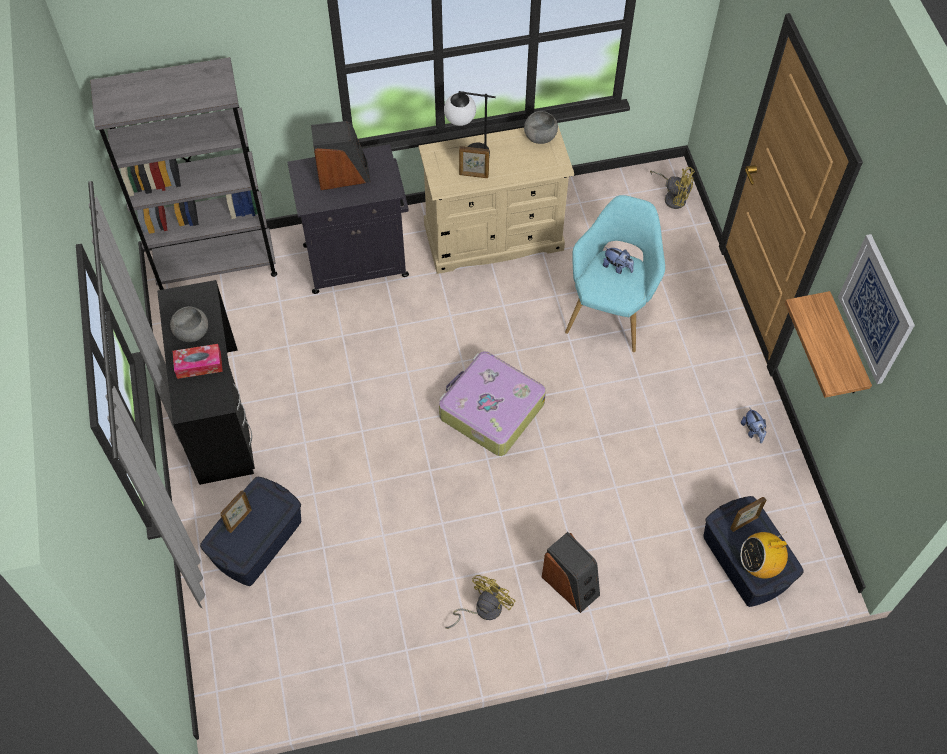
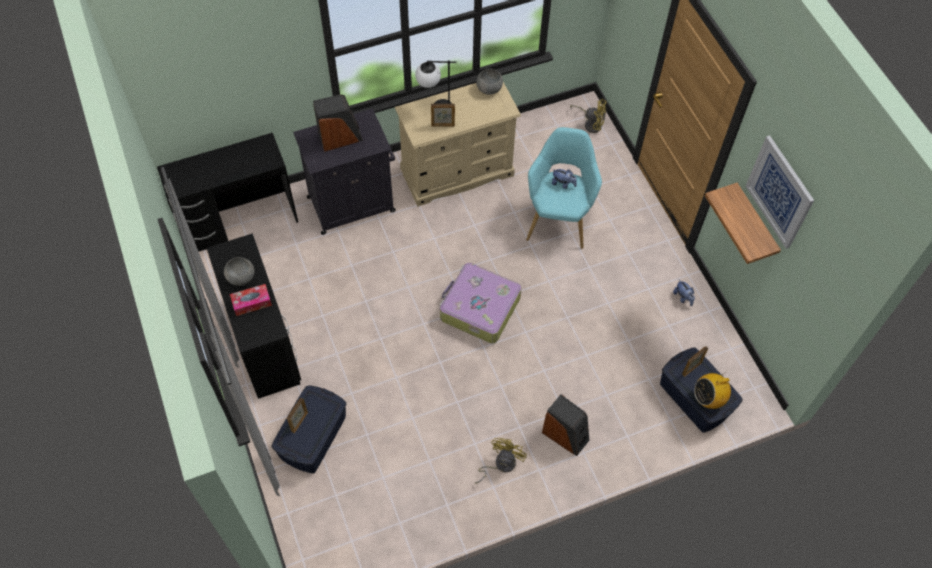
camera: 10 degrees left, 0 degrees up
(216, 265) = (239, 222): grey bookcase -> black desk

